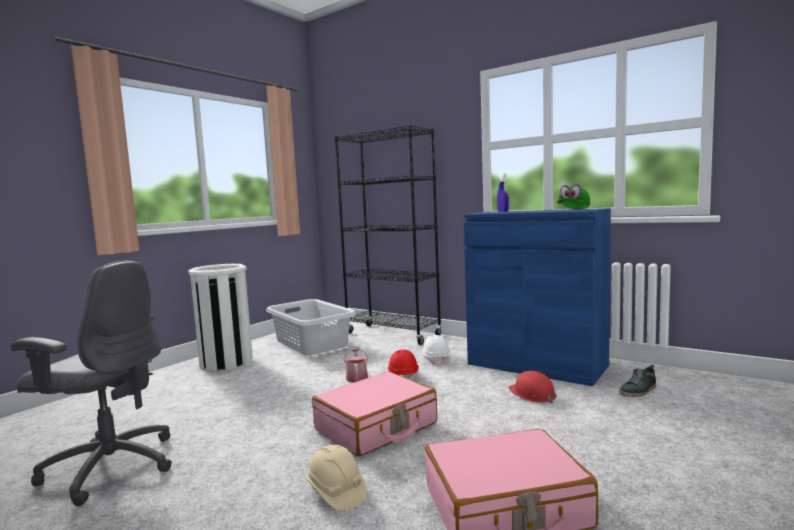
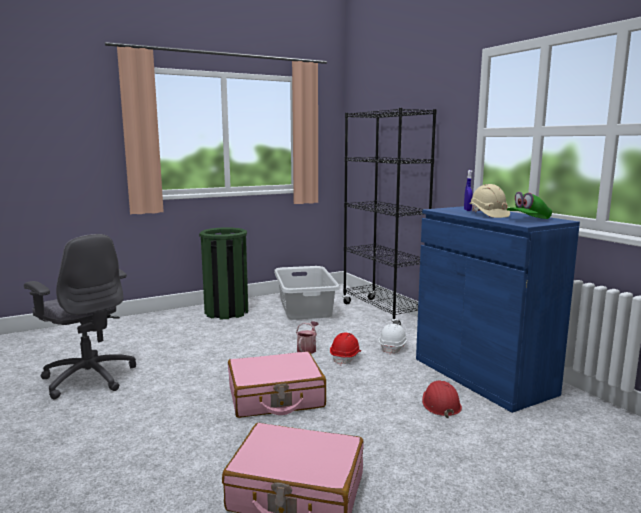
camera: 25 degrees right, 5 degrees up
(226, 362) = (226, 312): white trash can -> green trash can
(336, 492) = (196, 439): beige hard hat -> beige hard hat (488, 215)
(638, 390) = (556, 430): shoe -> none

